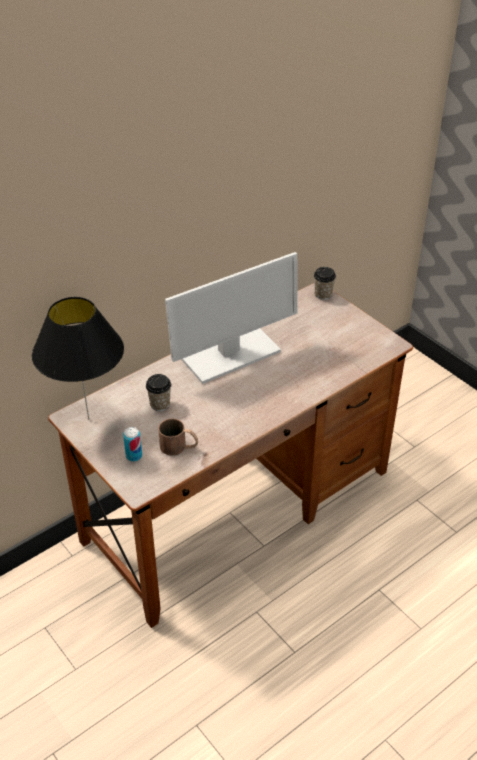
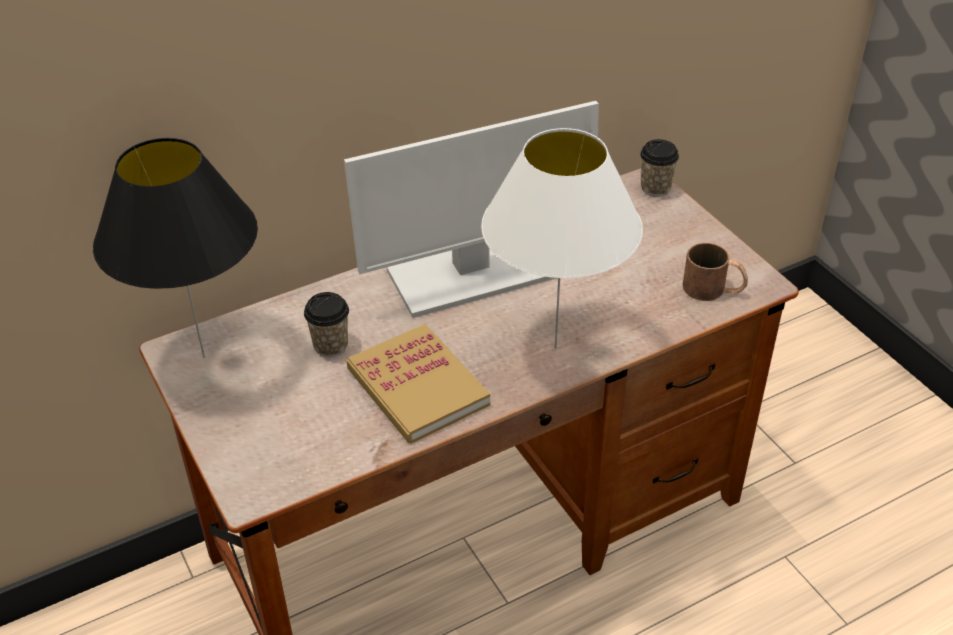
camera: 10 degrees right, 0 degrees up
(134, 456) = (260, 431): can -> none
(179, 447) = (343, 424): brown mug -> brown mug (713, 289)
(215, 422) = (417, 387): none -> book
(286, 392) = (555, 347): none -> white table lamp

